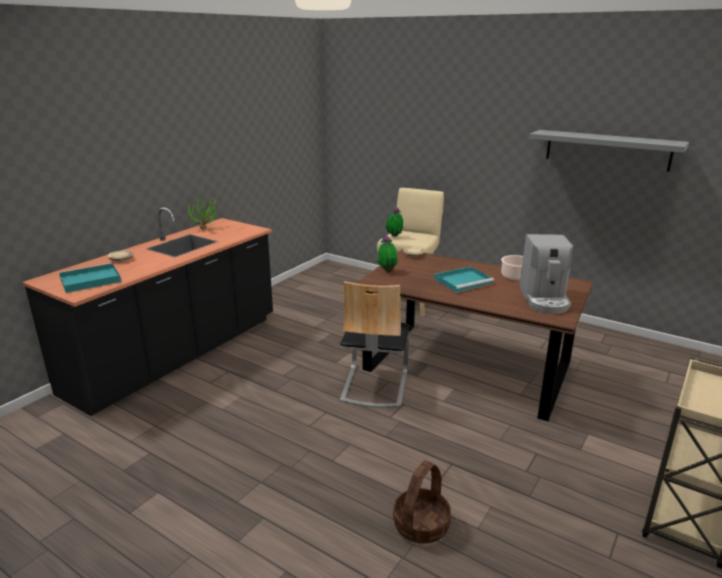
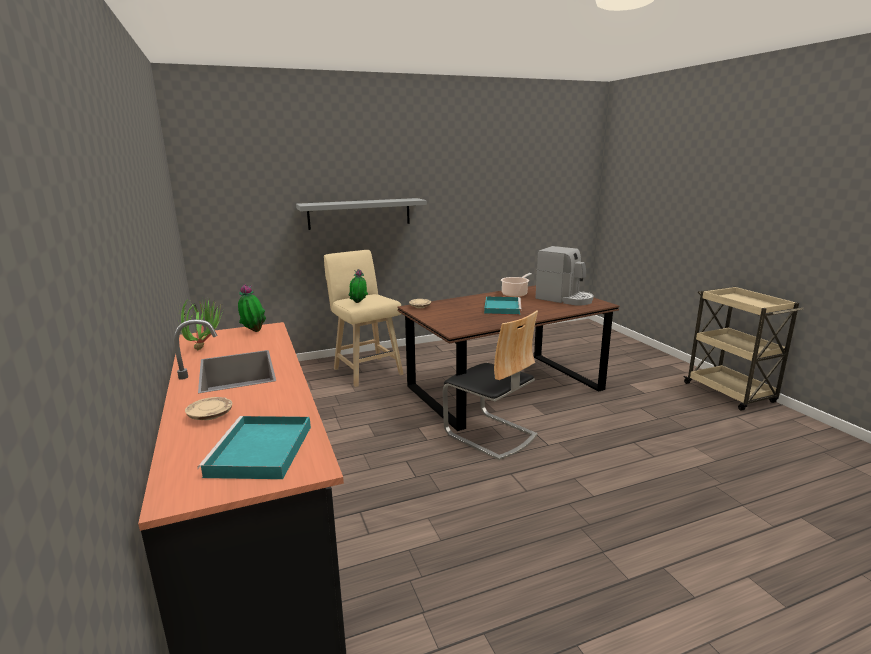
camera: 55 degrees left, 5 degrees down
(387, 271) = (440, 321): potted plant -> potted plant (253, 331)
(421, 525) = (705, 482): basket -> none
(607, 150) = (492, 187): grey shelf -> grey shelf (359, 213)

